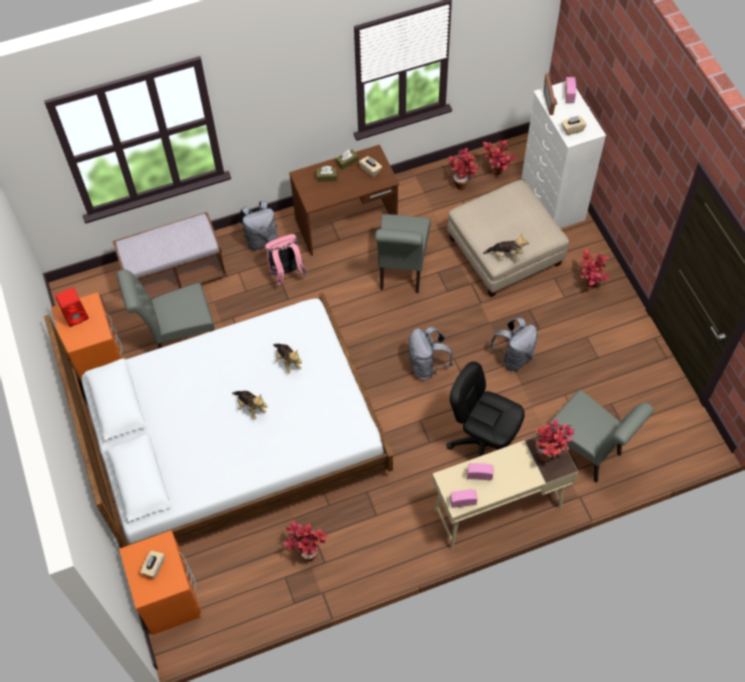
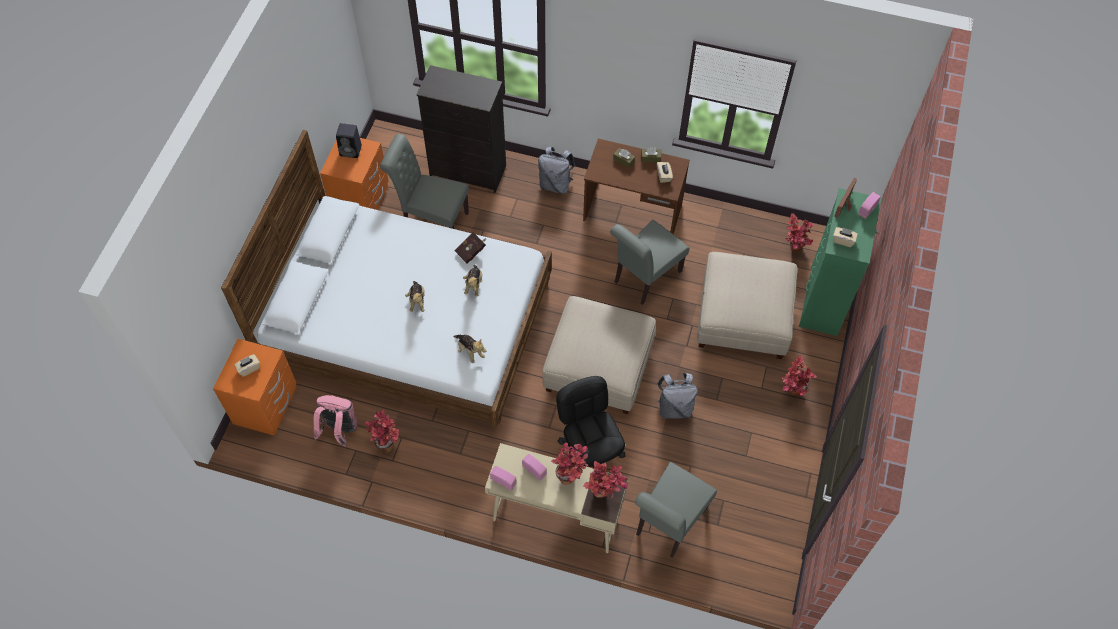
camera: 35 degrees right, 0 degrees up
(76, 315) = (351, 150): red speaker -> black speaker
(176, 276) = (468, 172): brown bench -> black dresser
(261, 335) = (472, 251): none -> red book
(286, 273) = (552, 222): pink backpack -> pink backpack (339, 430)
(427, 366) = (598, 367): grey backpack -> beige ottoman
(462, 183) = (757, 239): potted plant -> potted plant (571, 476)
(505, 256) = (724, 317): plush toy -> plush toy (470, 351)
(552, 200) = (823, 301): white dresser -> green dresser
(587, 452) = (668, 524): grey chair -> grey chair turned 45 degrees clockwise

